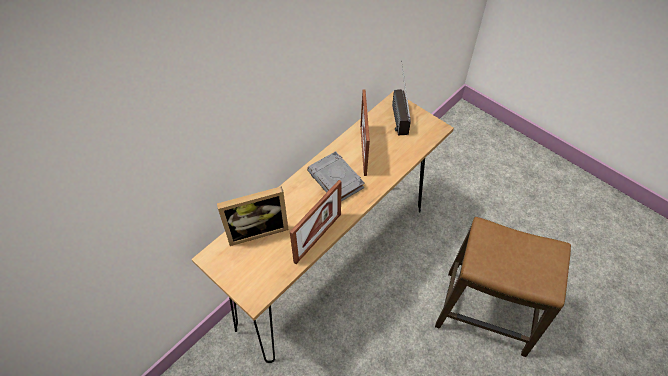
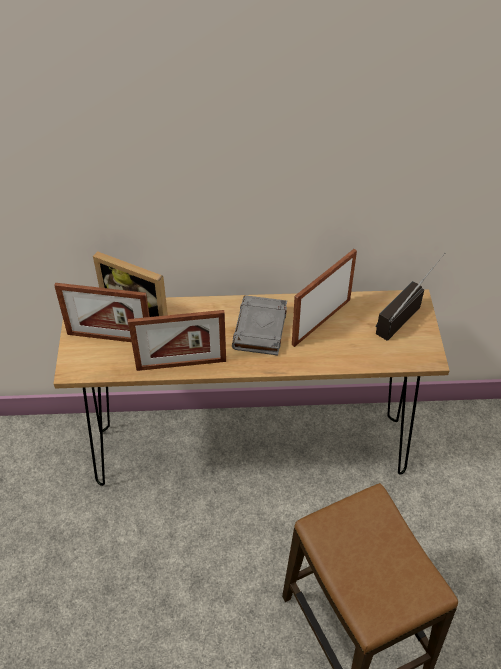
camera: 45 degrees right, 5 degrees down
(253, 258) = (110, 338): none -> picture frame

